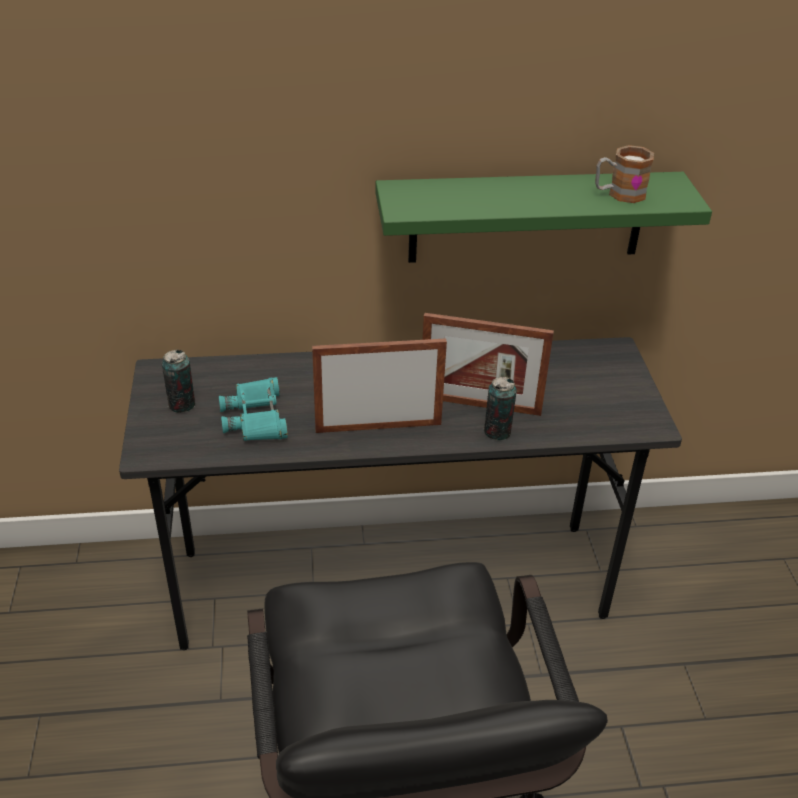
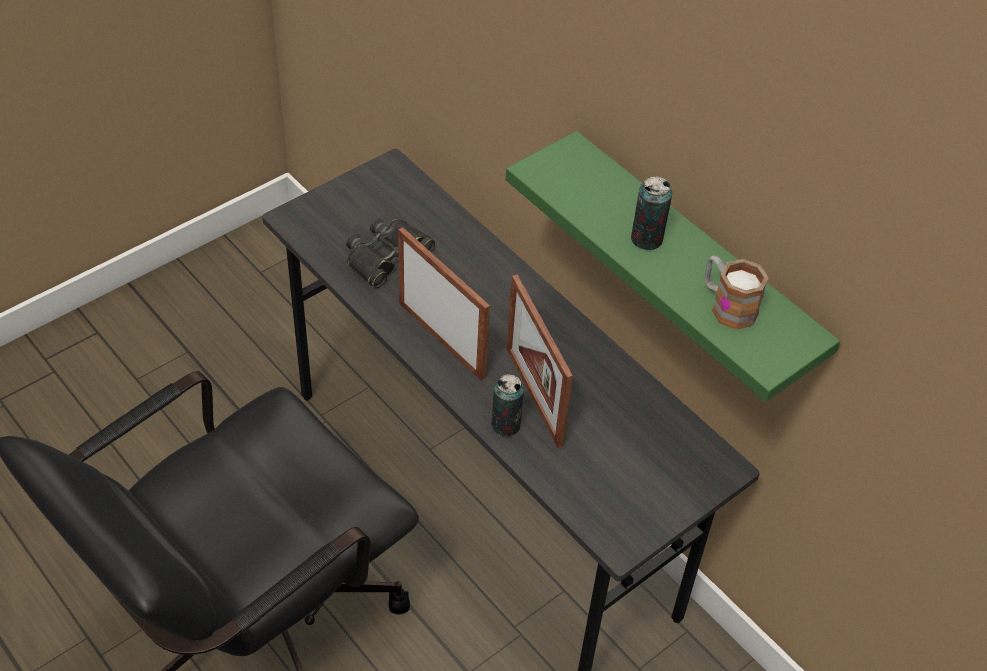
camera: 55 degrees right, 10 degrees up
(181, 404) = (364, 205): can -> can (646, 239)
(256, 417) = (386, 256): turquoise binoculars -> black binoculars

